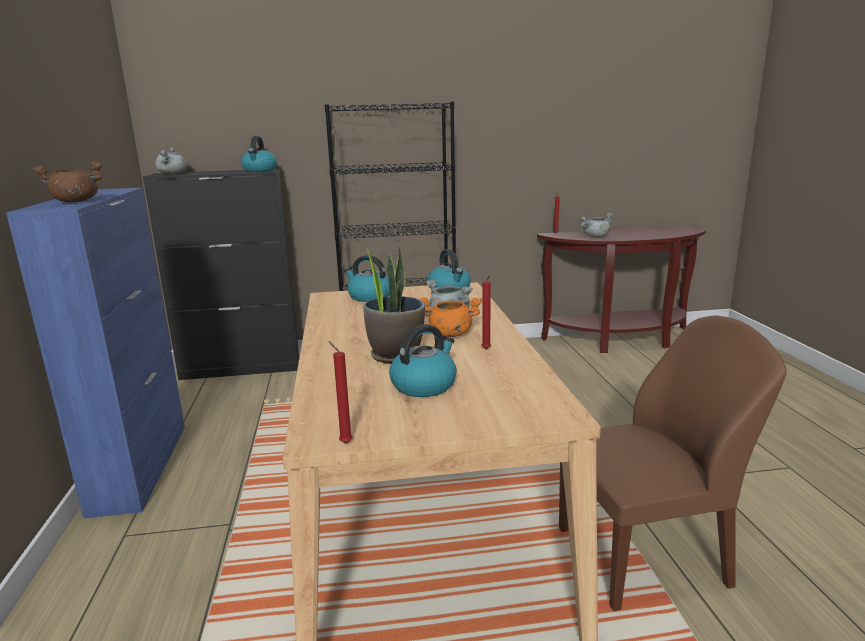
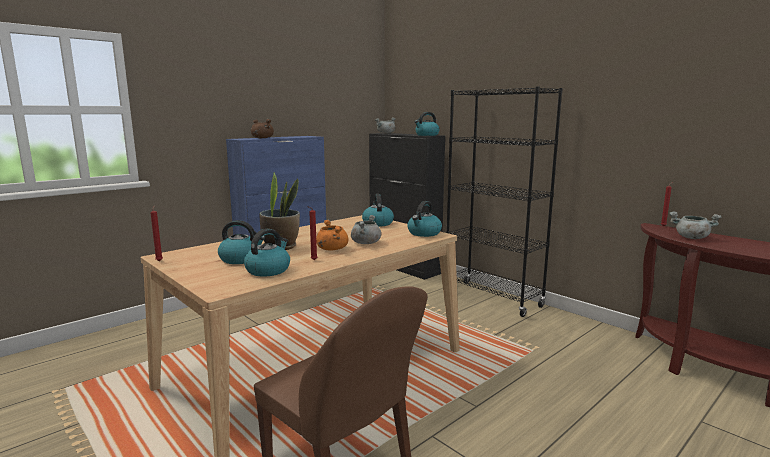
camera: 55 degrees right, 5 degrees down
(499, 377) = (268, 270): none -> kettle

